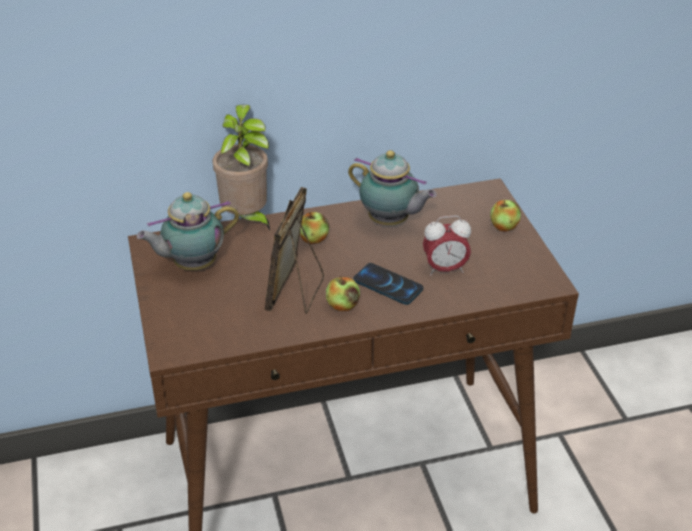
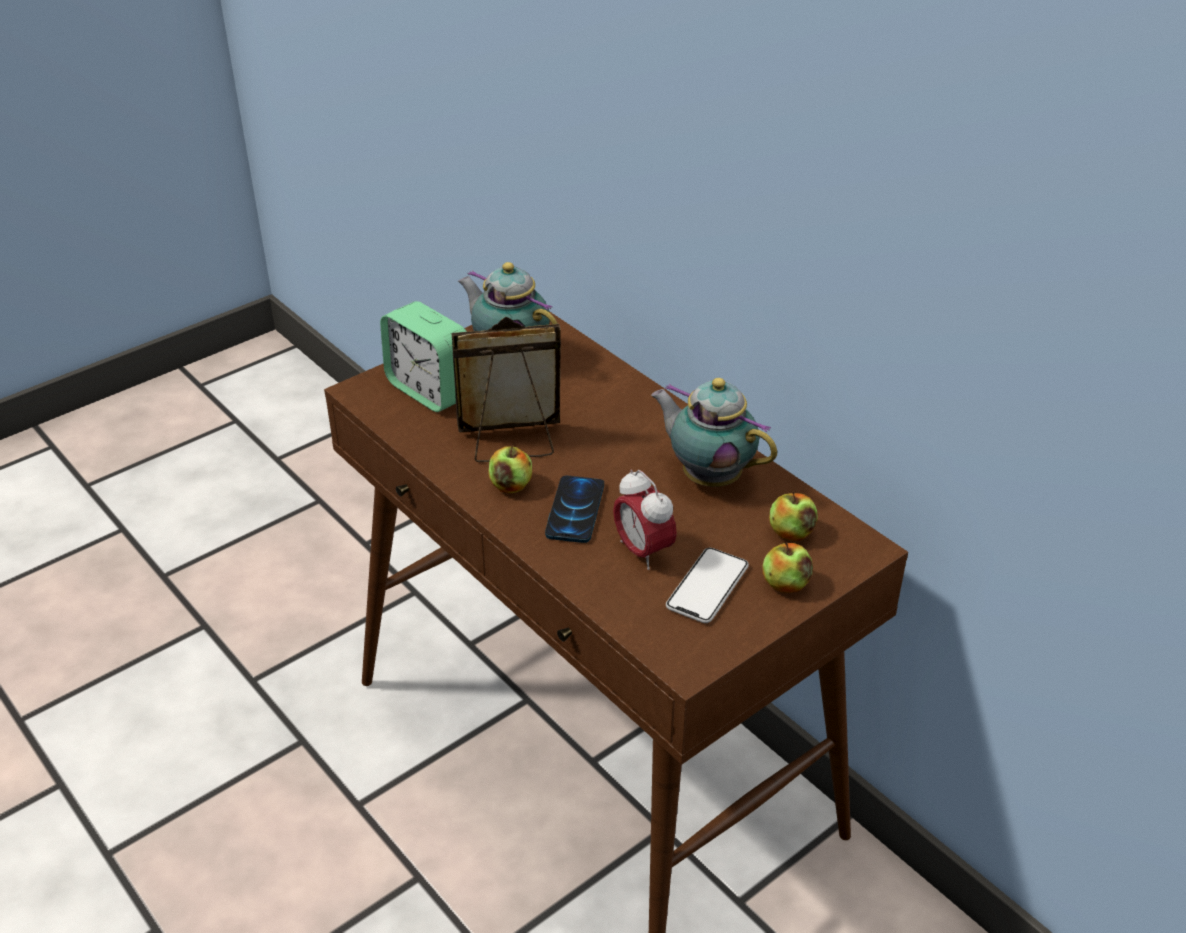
camera: 65 degrees right, 0 degrees up
(201, 315) = (430, 390): none -> alarm clock
(247, 219) = (621, 364): potted plant -> none
(313, 239) = (623, 424): apple -> apple (791, 532)
(390, 222) = (708, 476): teapot -> teapot turned 120 degrees clockwise
(490, 255) = (707, 587): none -> phone

